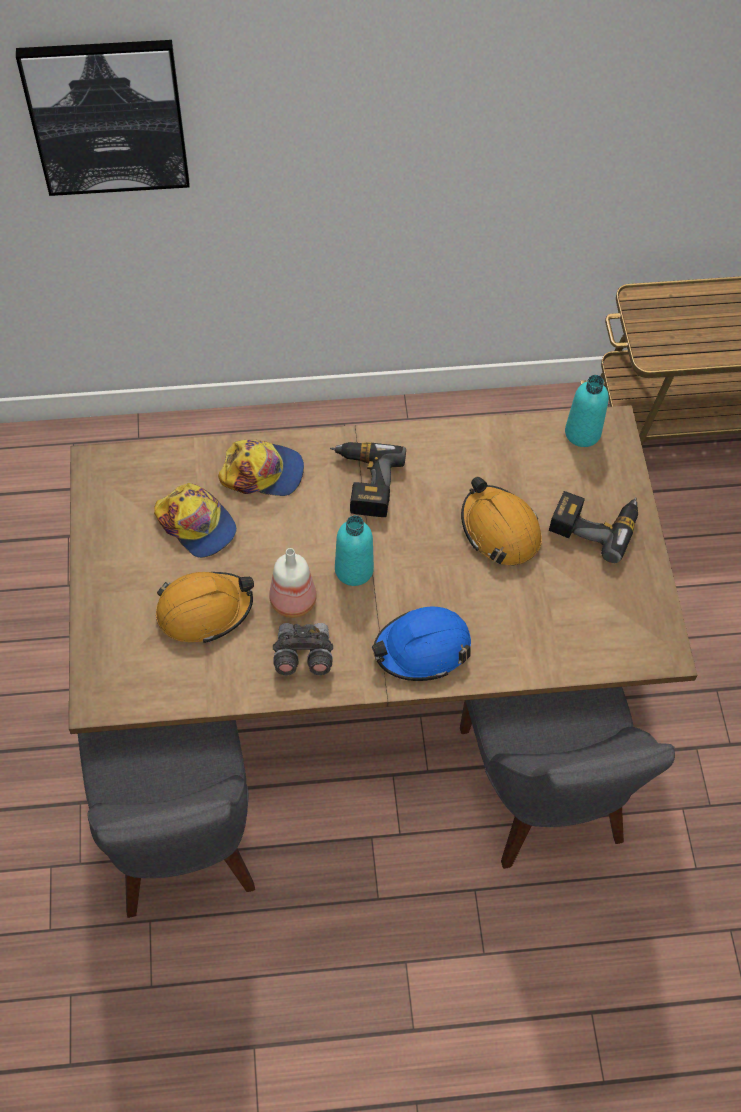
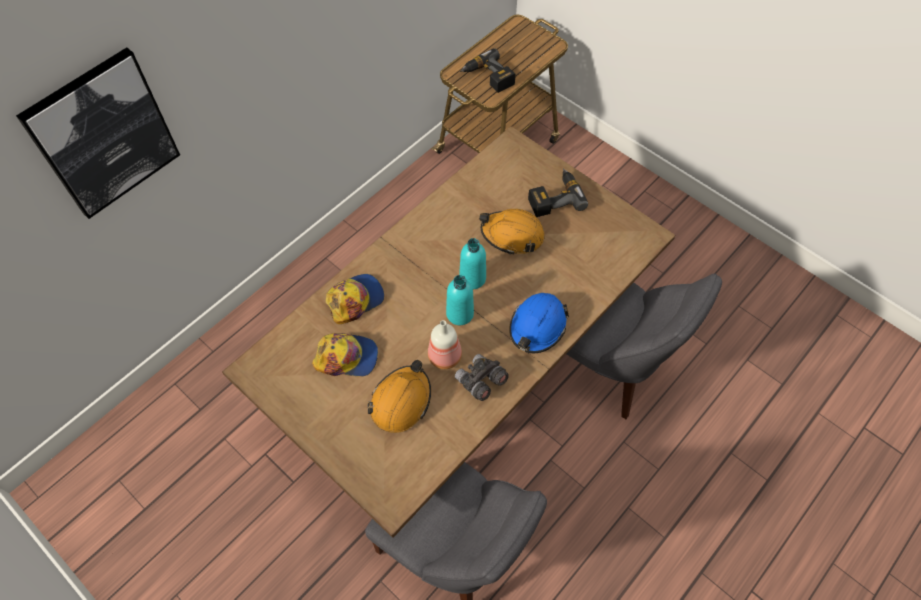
camera: 40 degrees left, 0 degrees up
(363, 482) = (417, 263): power drill -> power drill (488, 78)
(582, 433) = (501, 156): turquoise bottle -> turquoise bottle (472, 278)

